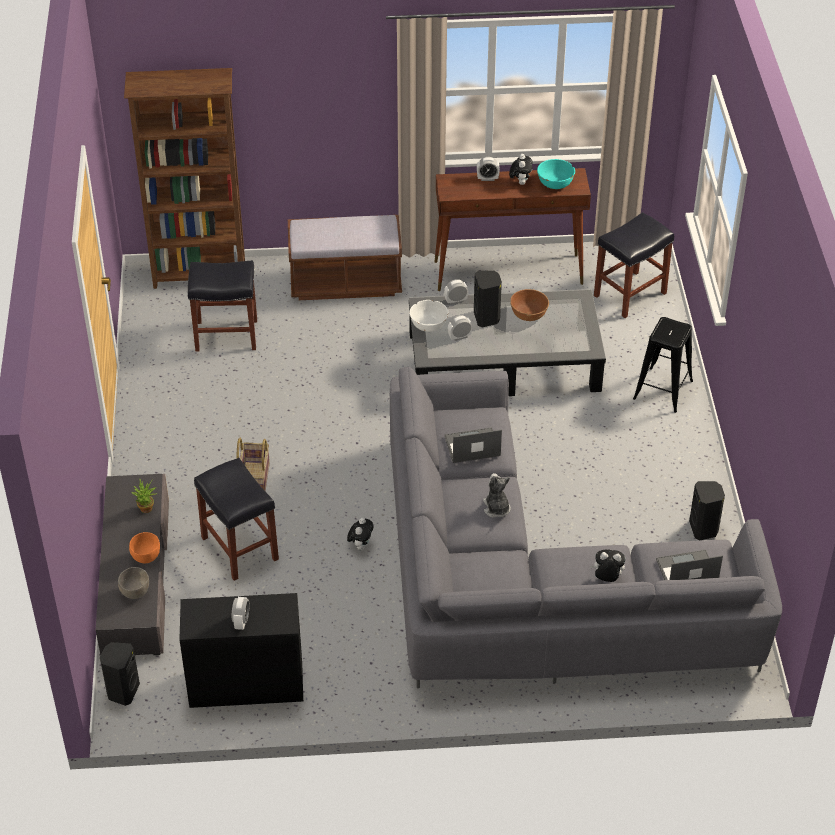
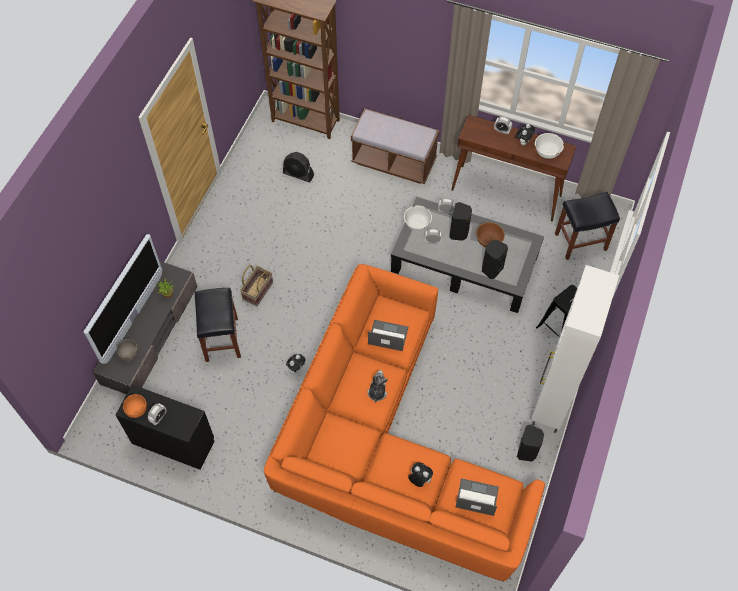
camera: 25 degrees right, 15 degrees up
(114, 551) = (133, 318): none -> television
(122, 691) = (99, 414): black speaker -> black speaker (491, 269)
(146, 557) = (149, 331): orange bowl -> orange bowl (137, 410)
(227, 335) = (298, 174): black stool -> black fan
(532, 584) = (388, 445): grey sofa -> orange sofa
(555, 183) = (547, 152): turquoise bowl -> white bowl
(700, 471) = (550, 404): none -> white cabinet

